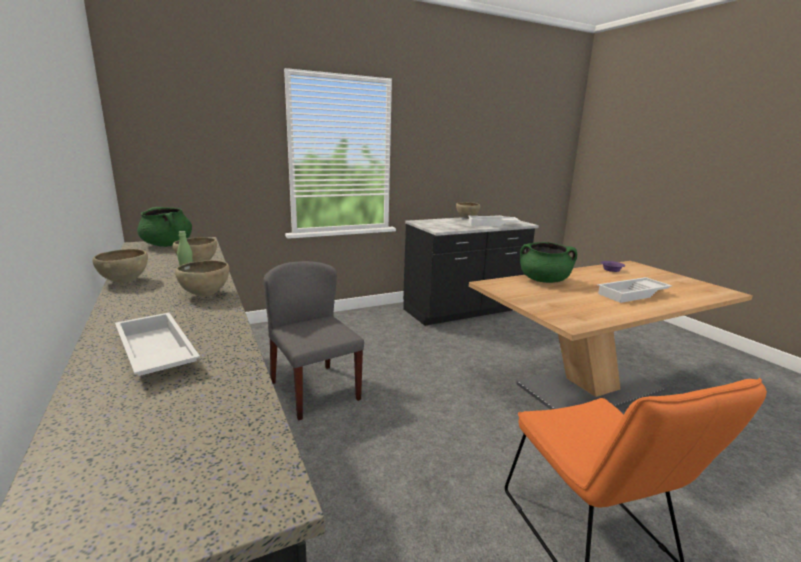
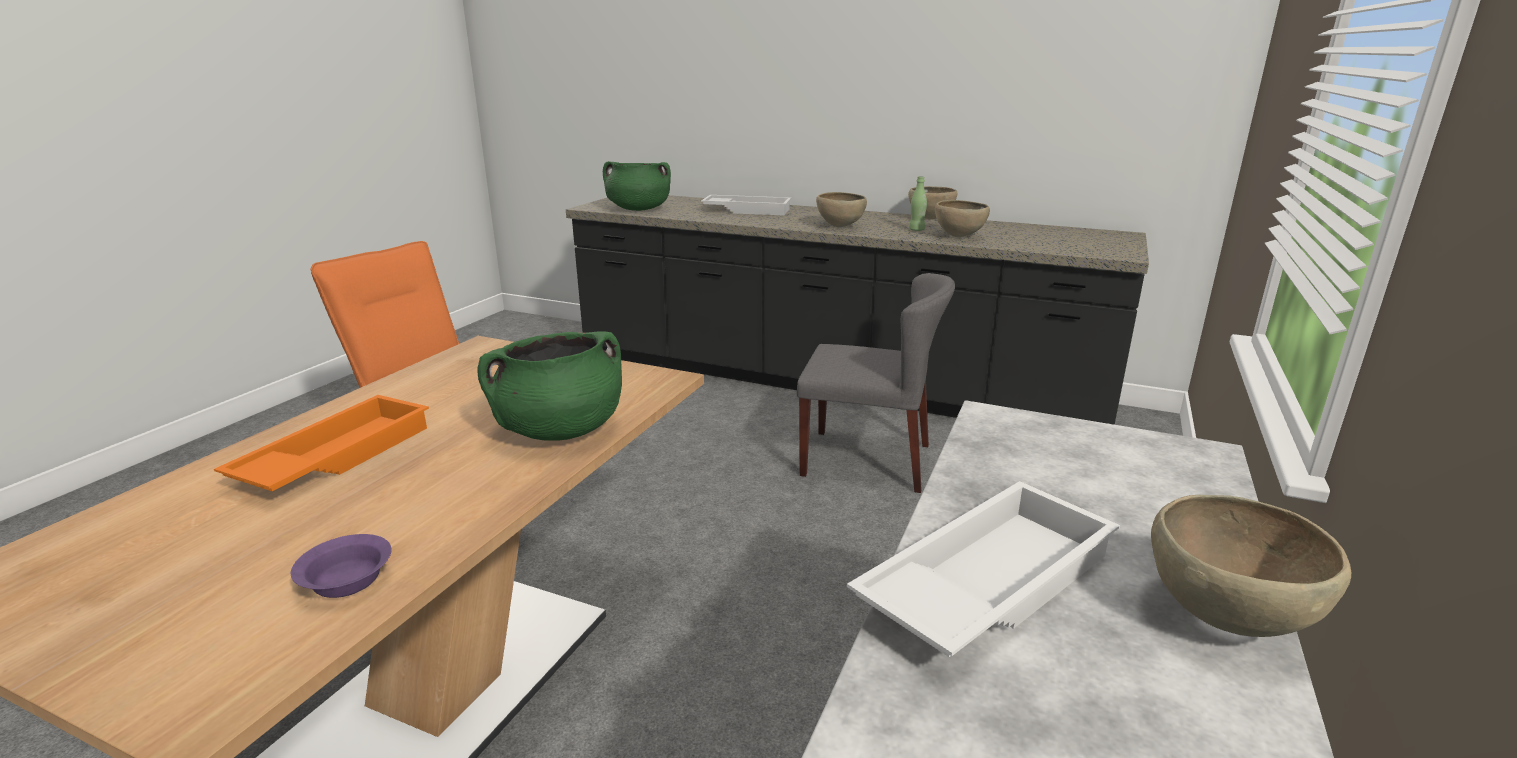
camera: 140 degrees right, 5 degrees up
(167, 245) = (1099, 241): green cooking pot -> green cooking pot (638, 209)
(633, 294) = (334, 456): white tray -> orange tray

